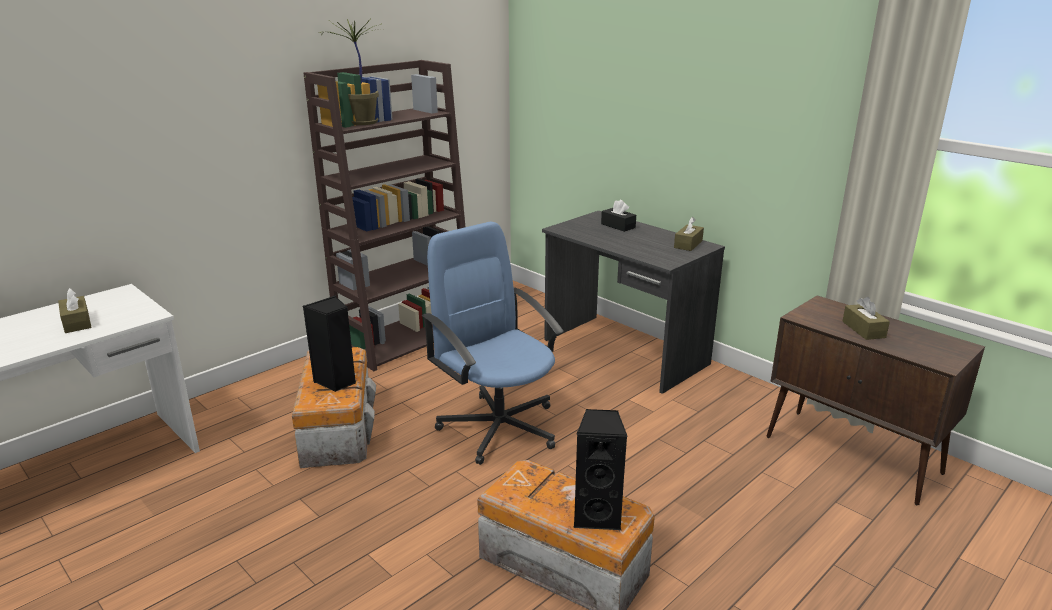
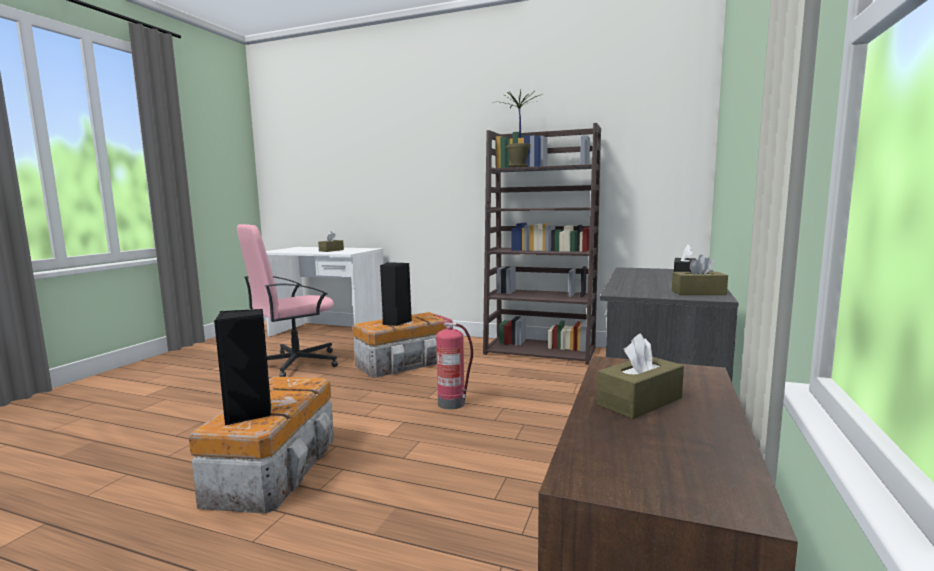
camera: 65 degrees right, 15 degrees down
(214, 522) = (294, 363): none -> pink office chair
(499, 426) = (453, 403): blue office chair -> fire extinguisher

